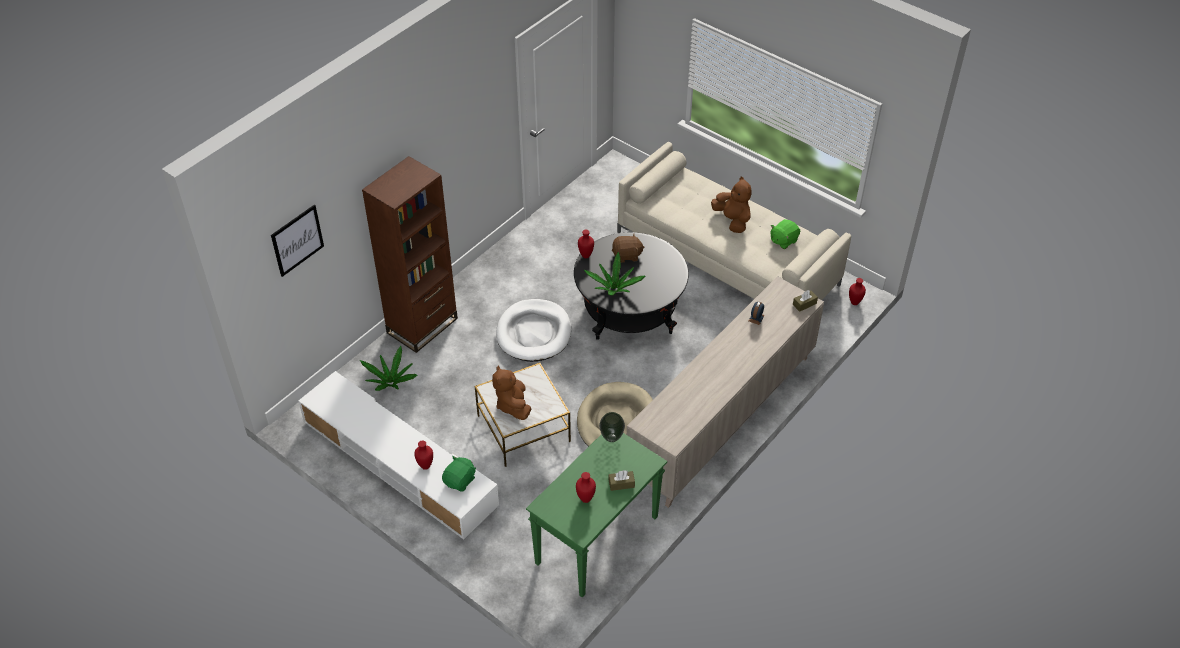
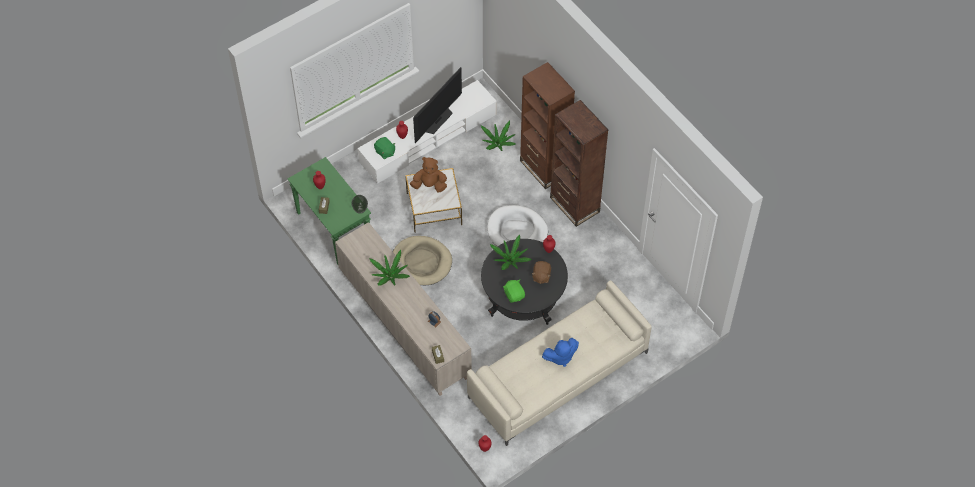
camera: 105 degrees right, 10 degrees up
(297, 240) = (514, 28): picture -> none
(385, 430) = (437, 120): none -> television
(475, 286) = (574, 205): none -> brown bookcase
(707, 379) = (390, 276): none -> potted plant
(732, 220) = (560, 357): brown plush toy -> blue plush toy
(783, 240) = (528, 385): green plush toy -> green plush toy (514, 295)

